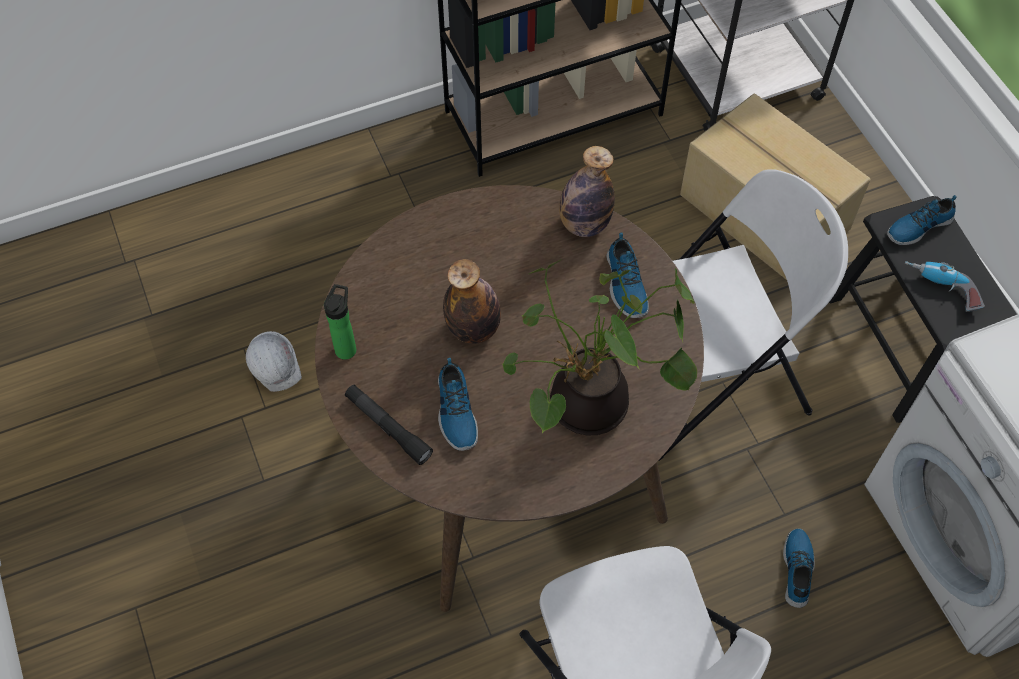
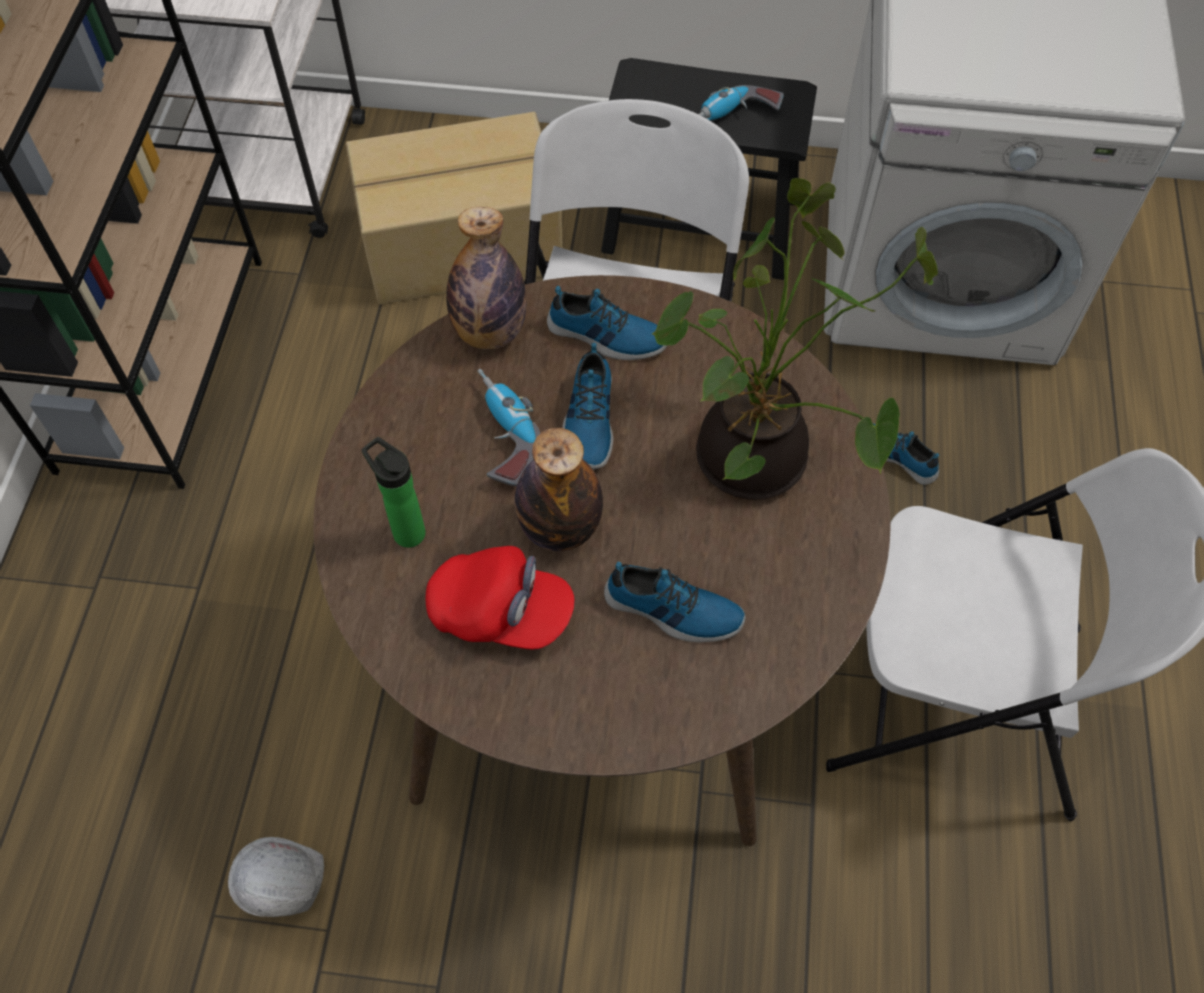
camera: 60 degrees left, 0 degrees up
(346, 347) = (485, 697): bottle -> bottle (405, 530)
(388, 427) = (647, 705): black flashlight -> none
(401, 328) = (501, 613): none -> red cap
(516, 268) = (501, 435): none -> power drill
(918, 226) = (647, 92): shoe -> shoe (588, 420)

